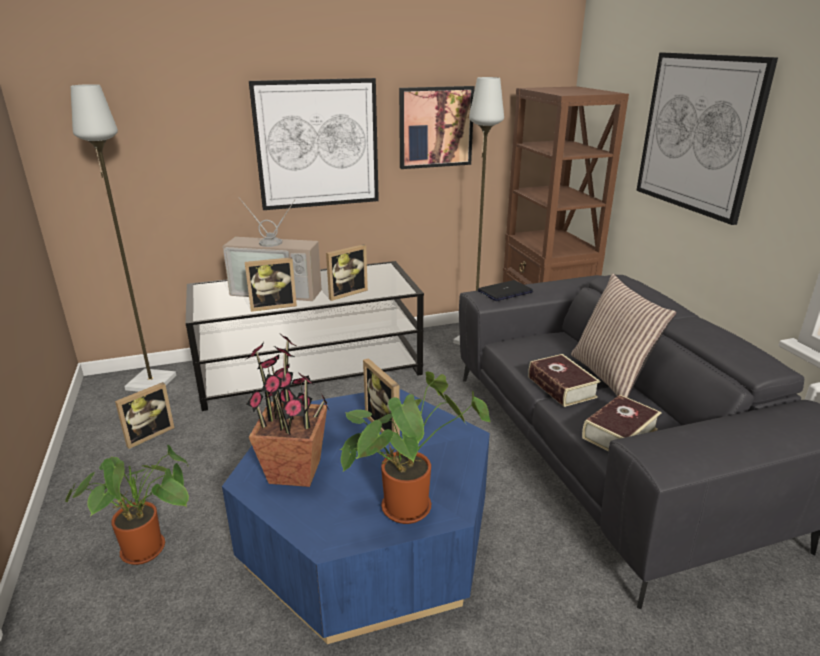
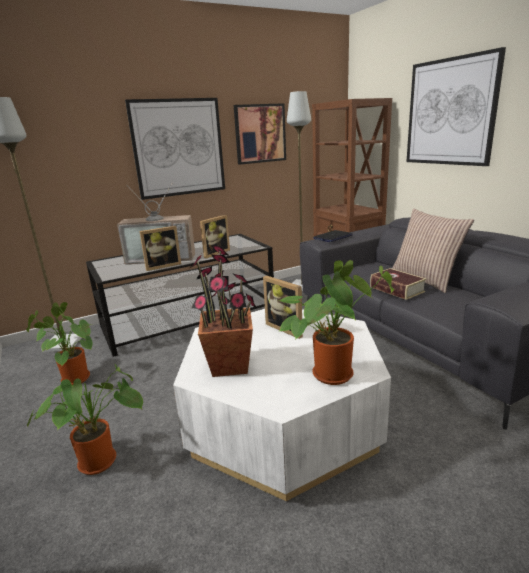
camera: 10 degrees left, 5 degrees down
(148, 434) = (73, 379): picture frame -> potted plant
(367, 538) = (283, 420): blue coffee table -> white coffee table
(619, 433) = (455, 308): book -> none

